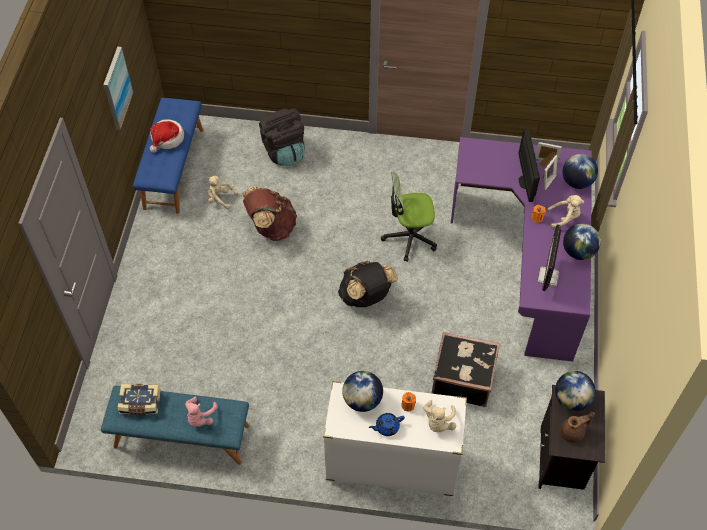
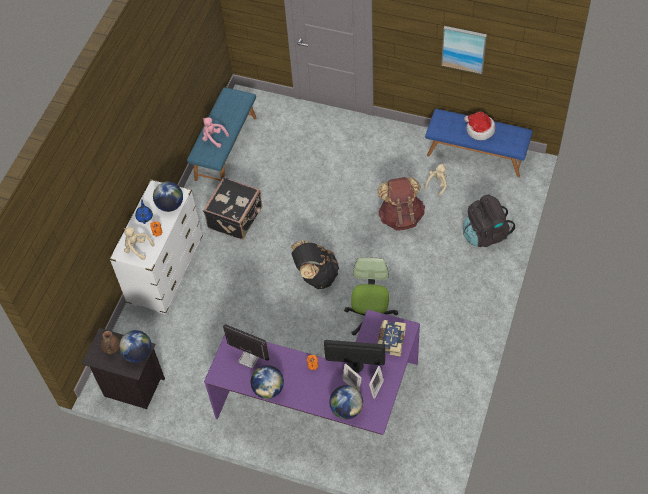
camera: 105 degrees right, 0 degrees up
(140, 403) = (234, 106): book -> book (390, 341)
(462, 378) = (222, 331): black suitcase -> black suitcase (236, 218)
(564, 218) = (307, 388): beige plush toy -> none

